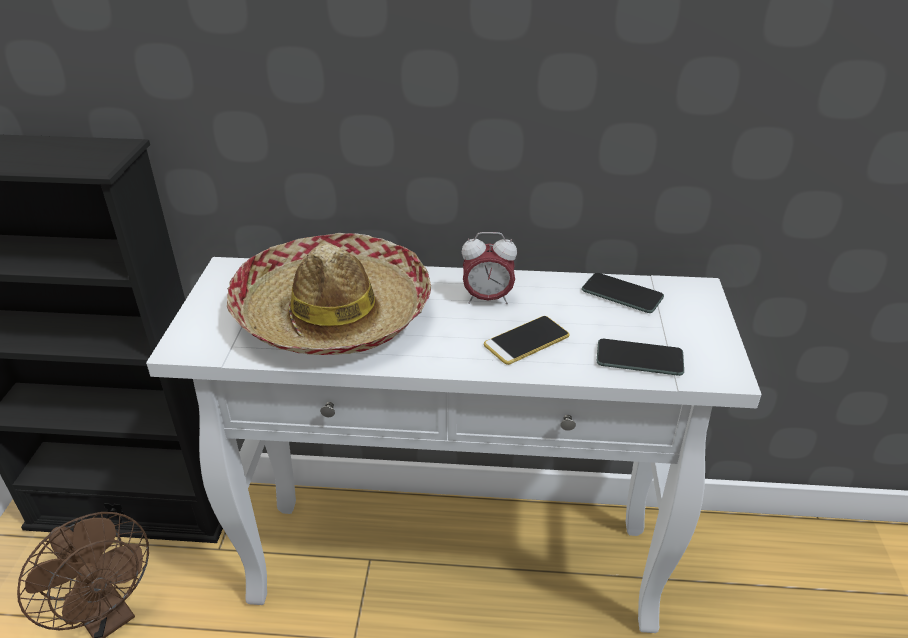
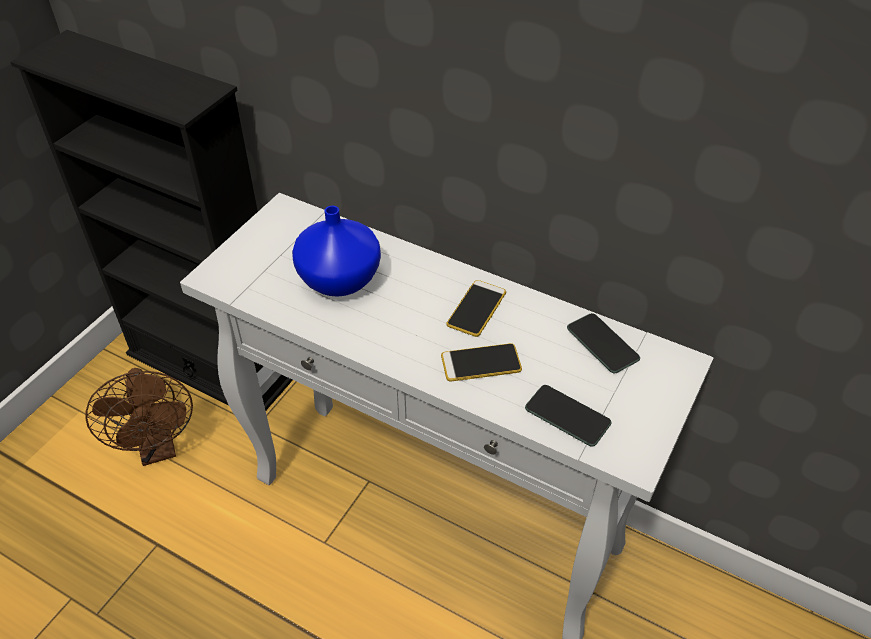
camera: 25 degrees right, 10 degrees up
(333, 312) = (340, 280): hat -> blue vase
(487, 299) = (476, 308): alarm clock -> phone

